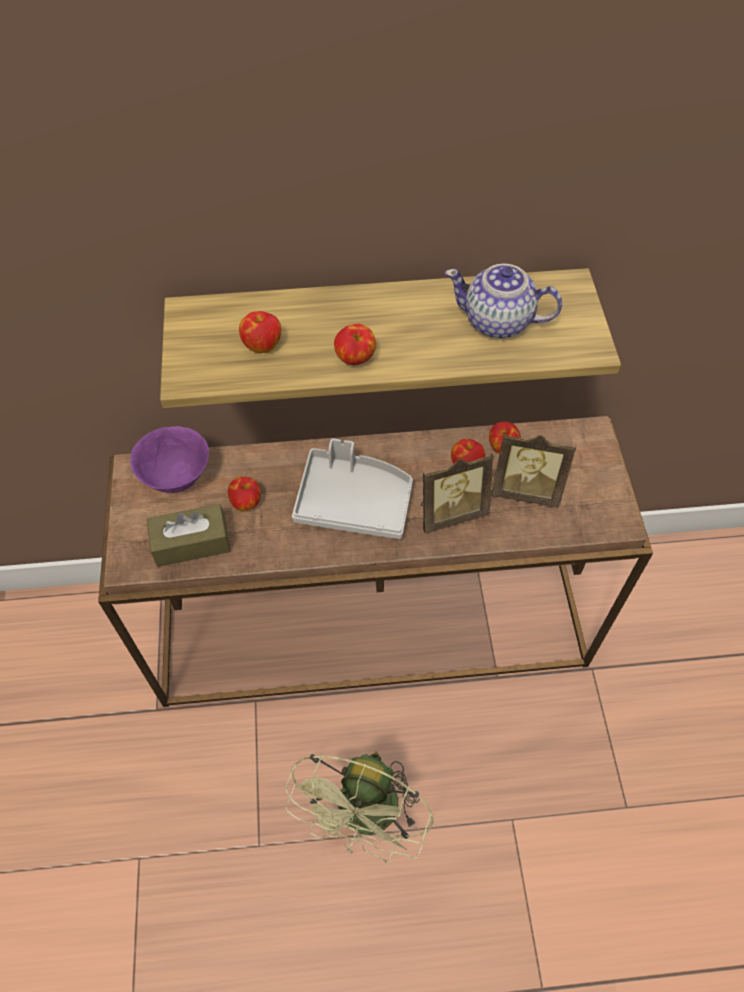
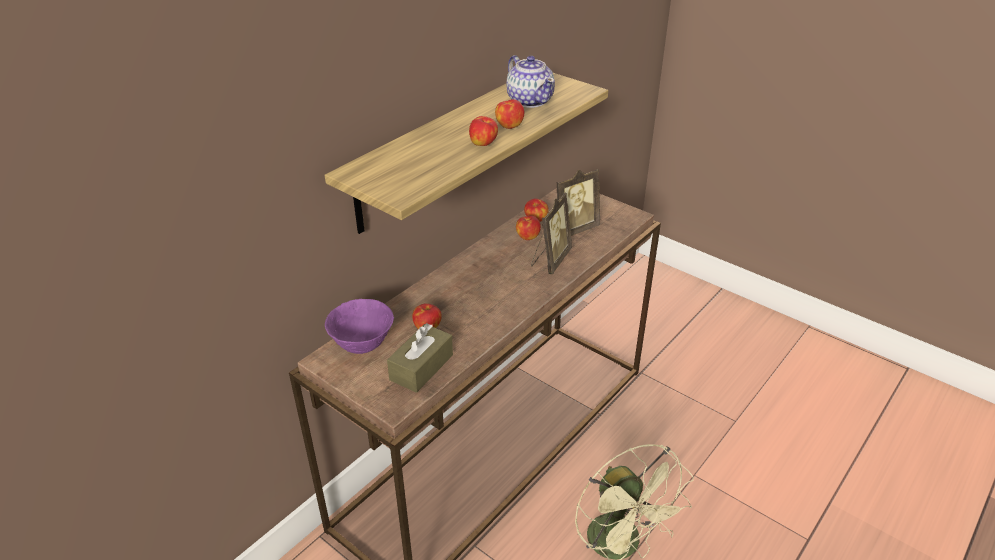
camera: 45 degrees left, 20 degrees down
(262, 344) = (422, 163): apple -> apple (509, 125)
(353, 502) = (491, 287): grey tray -> none
(498, 322) = (530, 100): teapot -> teapot turned 90 degrees counterclockwise

